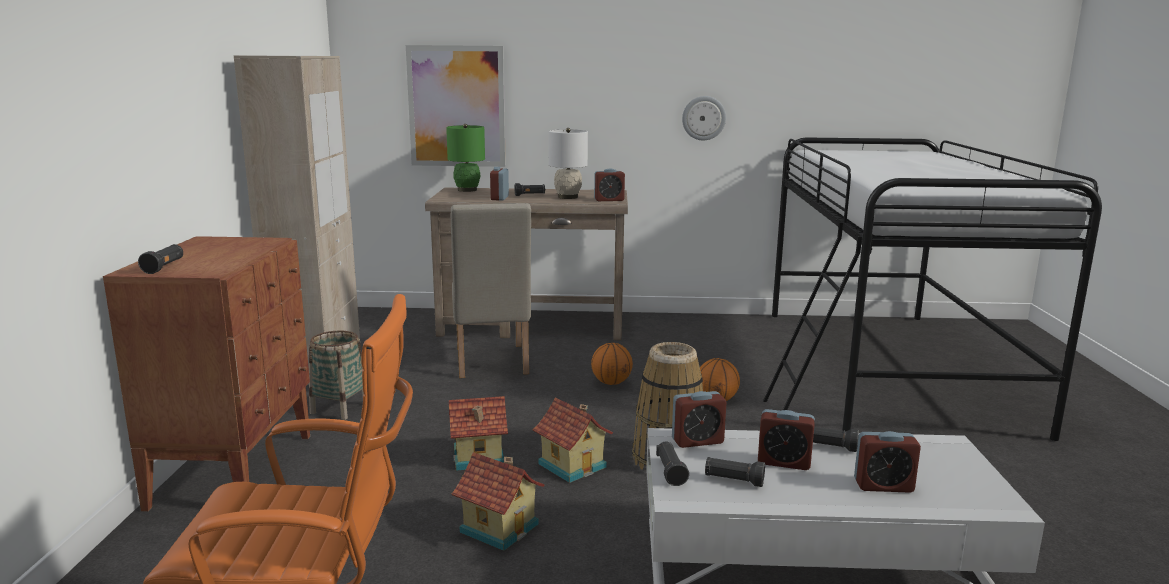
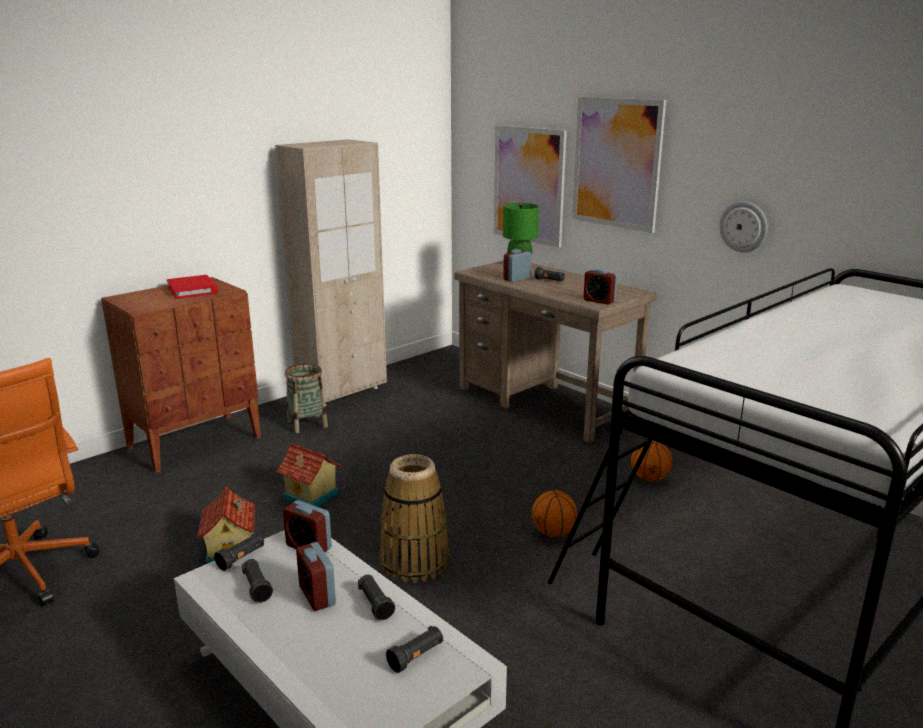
camera: 45 degrees right, 5 degrees up
(164, 267) = (134, 298): black flashlight -> black flashlight (416, 657)
(219, 248) = (193, 290): none -> red book
(491, 364) = (452, 426): beige chair -> none
(568, 74) = (617, 163): none -> picture
(568, 197) = (574, 289): white table lamp -> none
(573, 465) = (349, 531): toy house -> none
(611, 383) = (503, 479): basketball -> basketball (649, 478)
(883, 486) = (329, 657): alarm clock -> none

